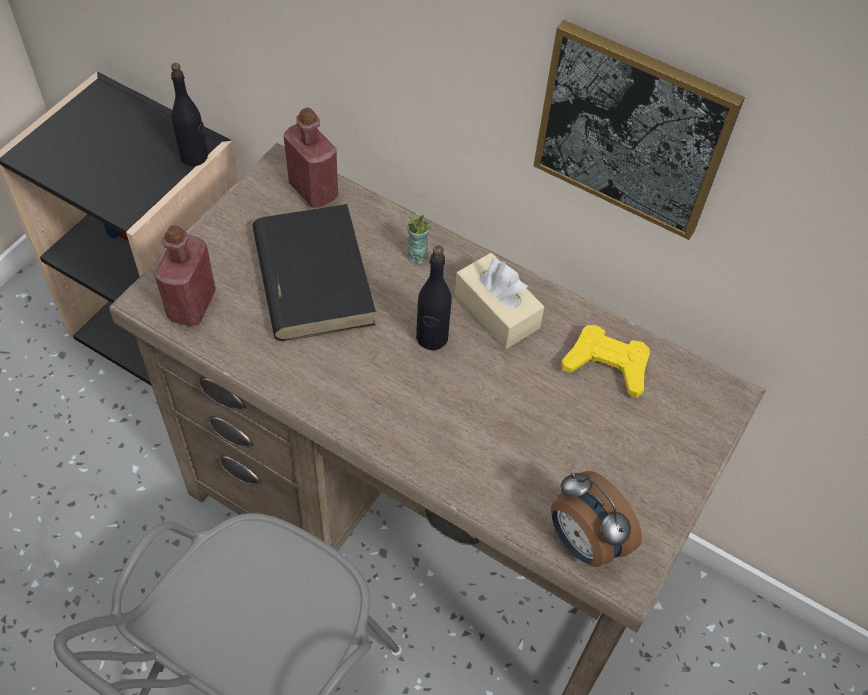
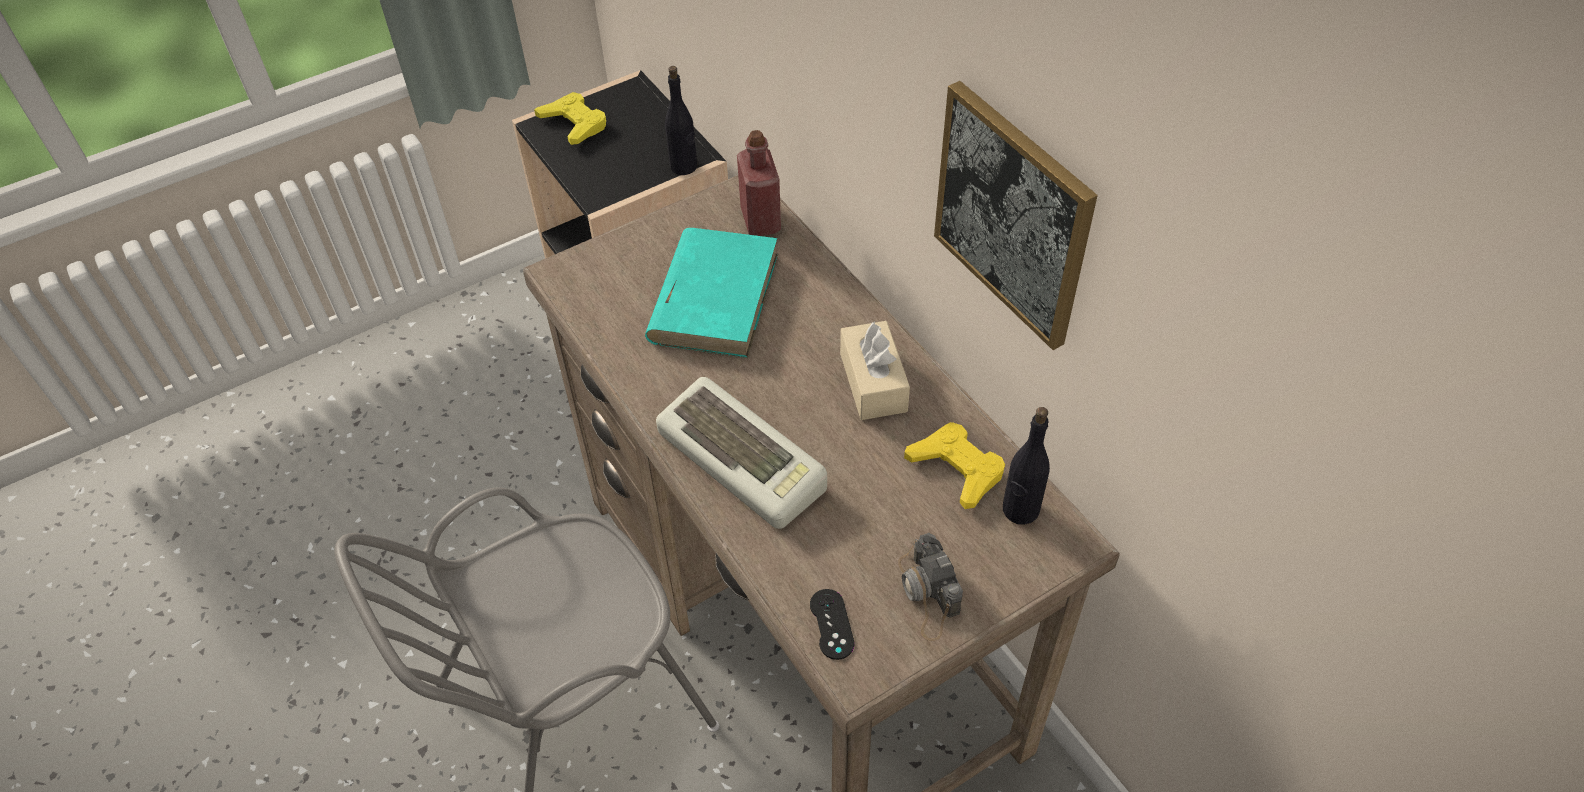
camera: 30 degrees right, 5 degrees down
(60, 143) = (574, 124): none -> yellow game controller
(192, 305) = (593, 288): red bottle -> none
(312, 276) = (714, 296): black book -> turquoise book
(417, 256) = (824, 308): cup -> none
(427, 421) = (745, 459): none -> keyboard
(432, 338) = (794, 386): black bottle -> black bottle (1020, 510)
(583, 542) = (831, 624): alarm clock -> black game controller
(644, 483) = (928, 594): none -> camera

